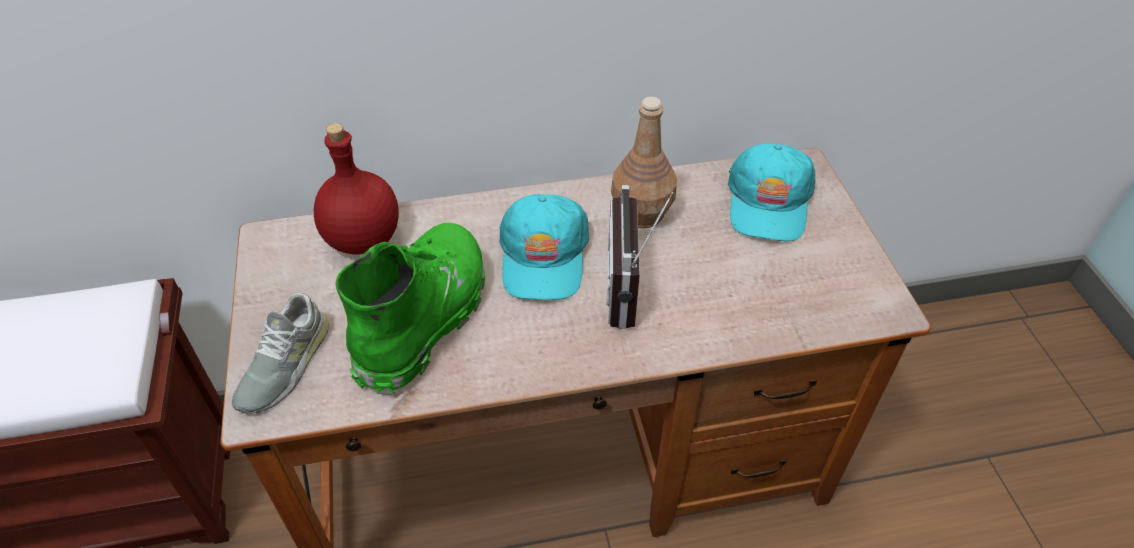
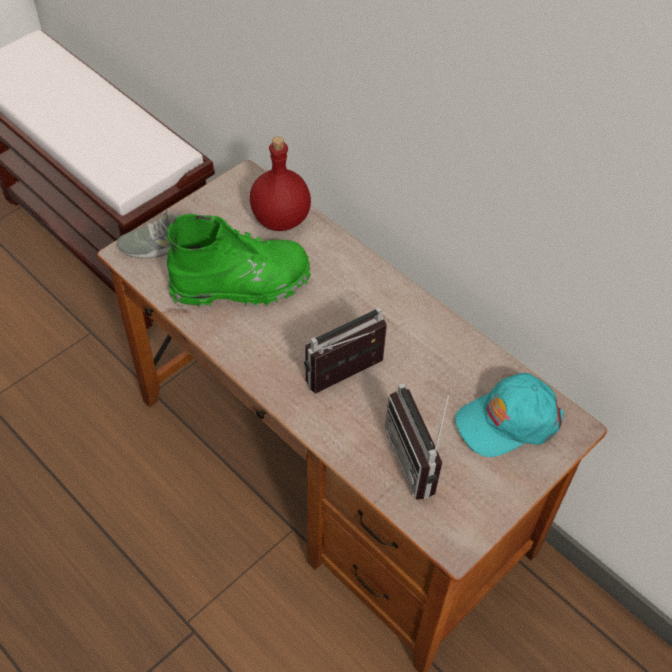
camera: 55 degrees right, 5 degrees up
(543, 256) = (340, 315): turquoise cap -> none
(641, 212) = (427, 348): brown bottle -> none
(774, 285) = (420, 460): none -> radio

